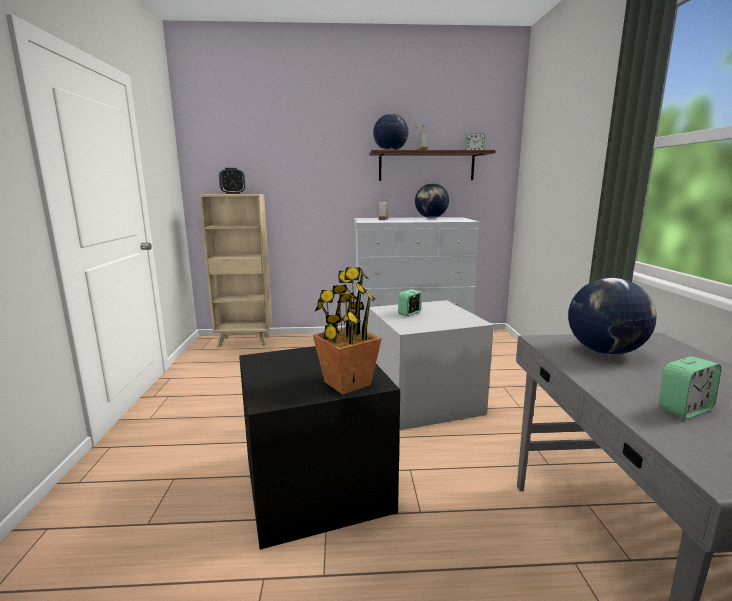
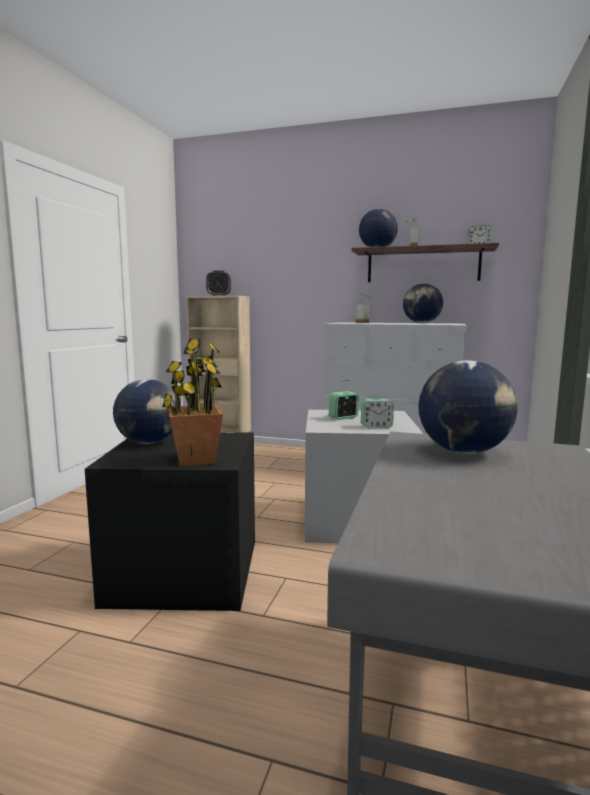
camera: 20 degrees right, 5 degrees down
(273, 369) = (149, 443): none -> globe
(684, 409) = (455, 501): alarm clock -> alarm clock (376, 426)

